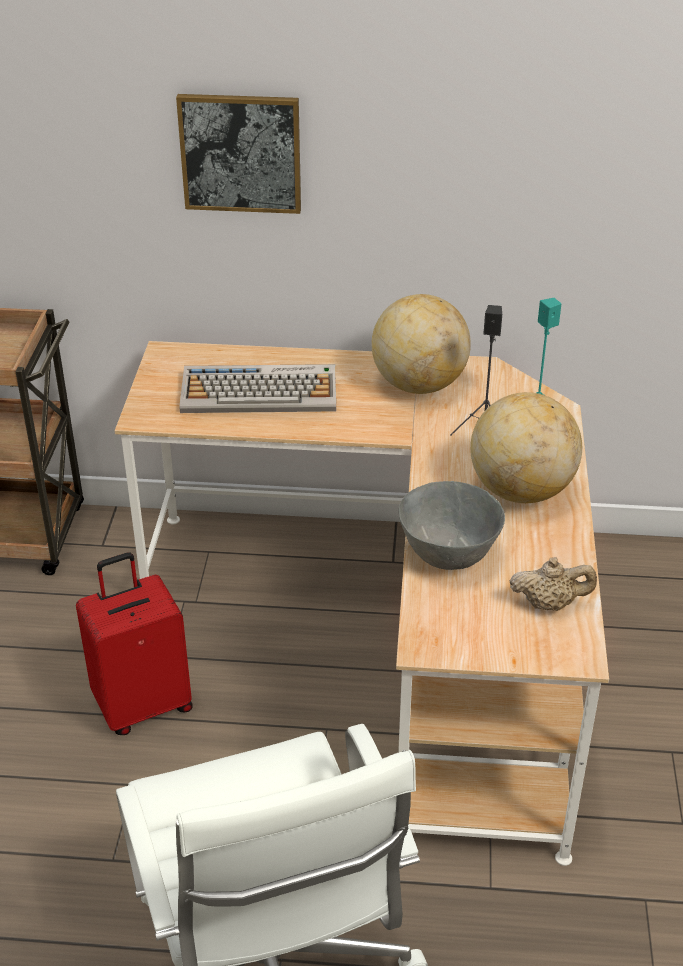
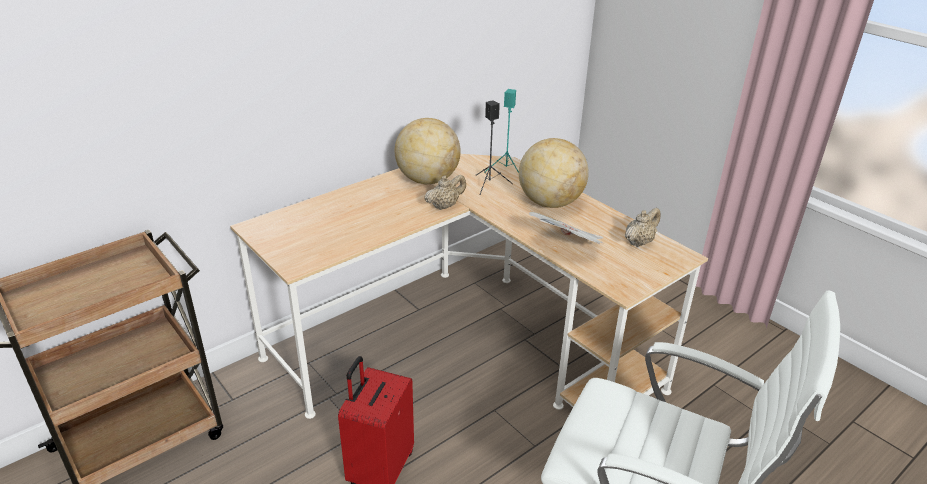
camera: 45 degrees left, 5 degrees down
(241, 153) = (279, 56): picture -> none
(260, 391) = (347, 220): keyboard -> none
(387, 428) = (445, 206): none -> beige teapot
(449, 556) = (567, 246): grey bowl -> newspaper

